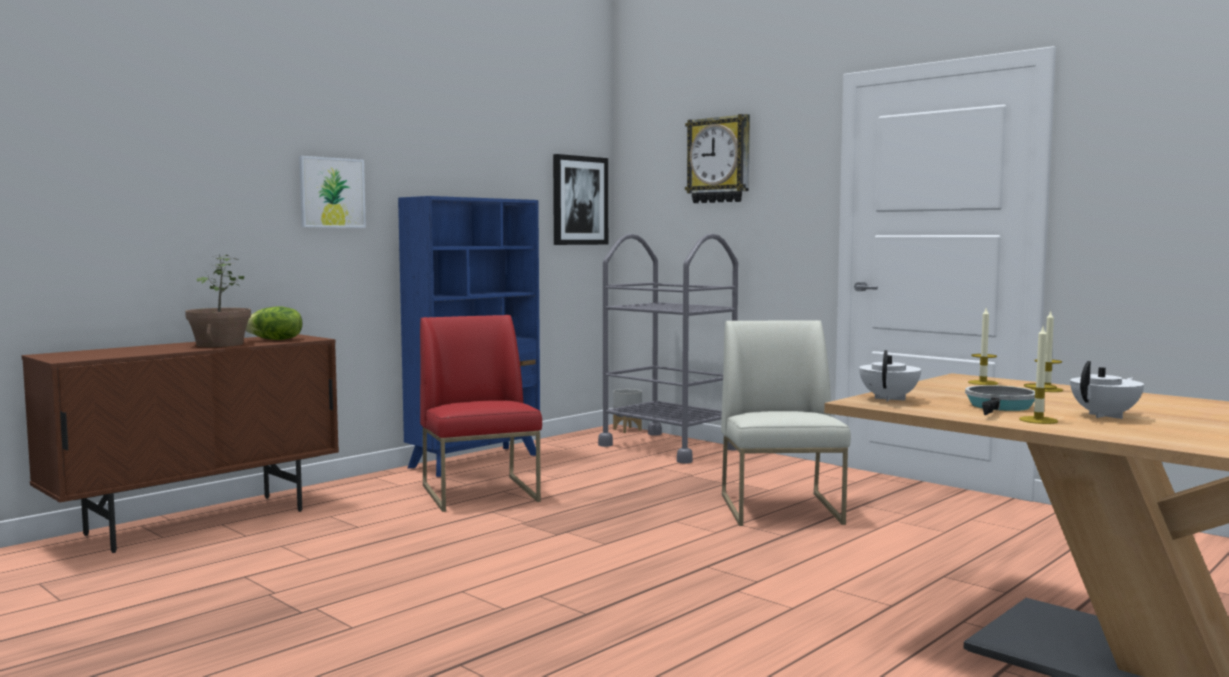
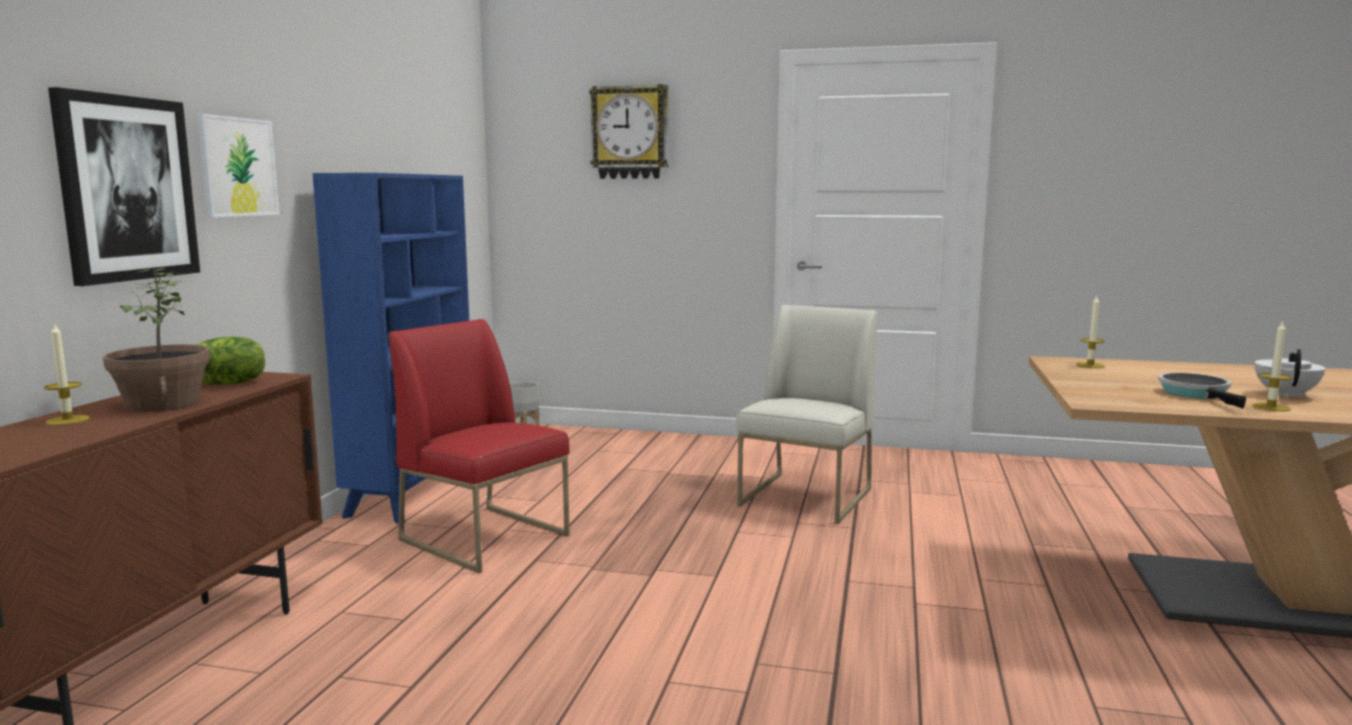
camera: 30 degrees left, 5 degrees up
(579, 200) = (463, 173): picture -> picture (127, 188)
(668, 447) = (597, 442): grey cart -> none
(781, 509) = (806, 498): white chair -> white chair turned 60 degrees clockwise
(889, 399) = (1100, 396): white teapot -> none
(1046, 389) = (1153, 368): candle -> candle (67, 420)

